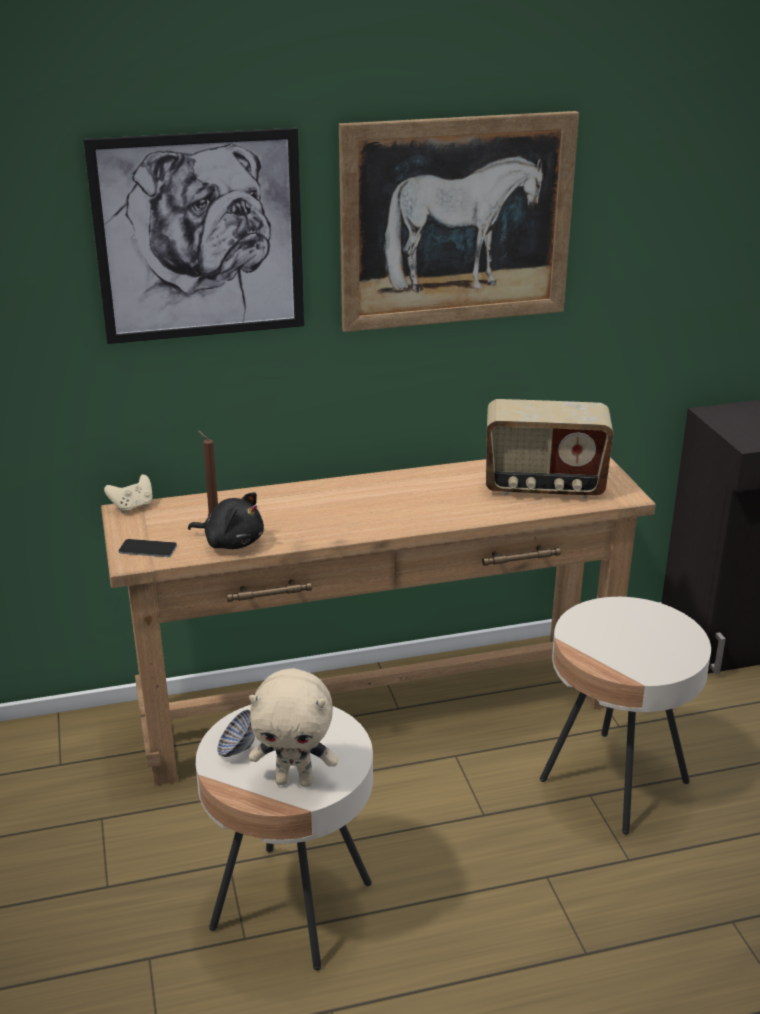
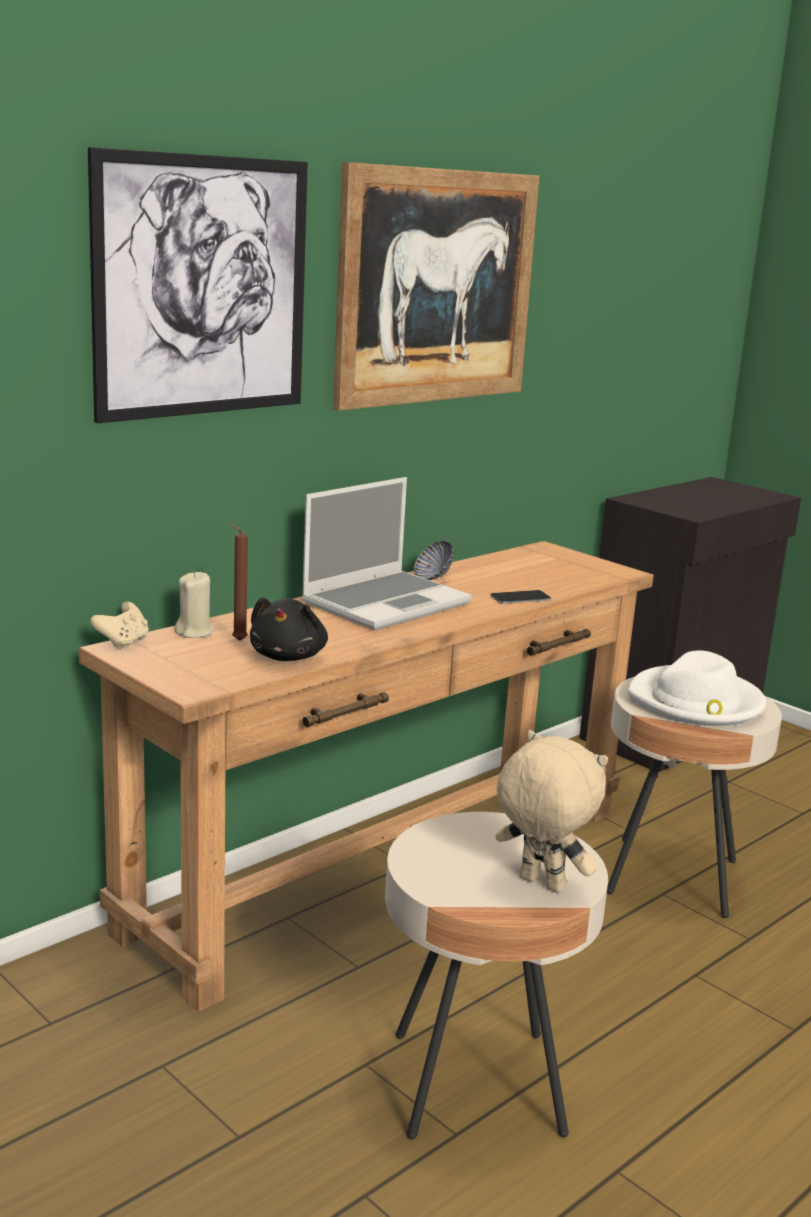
camera: 30 degrees left, 10 degrees down
(148, 549) = (197, 676): phone -> phone (520, 598)
(192, 505) = (195, 632): none -> beige candle
(231, 542) = (289, 656): black plush toy -> black plush toy turned 105 degrees clockwise
(237, 749) = (442, 872): bowl -> bowl (432, 578)
(295, 780) = (540, 884): beige plush toy -> beige plush toy turned 120 degrees counterclockwise
(369, 498) = (386, 602): none -> laptop
(544, 487) = (541, 574): radio -> none
(630, 638) = (696, 703): none -> white hat

